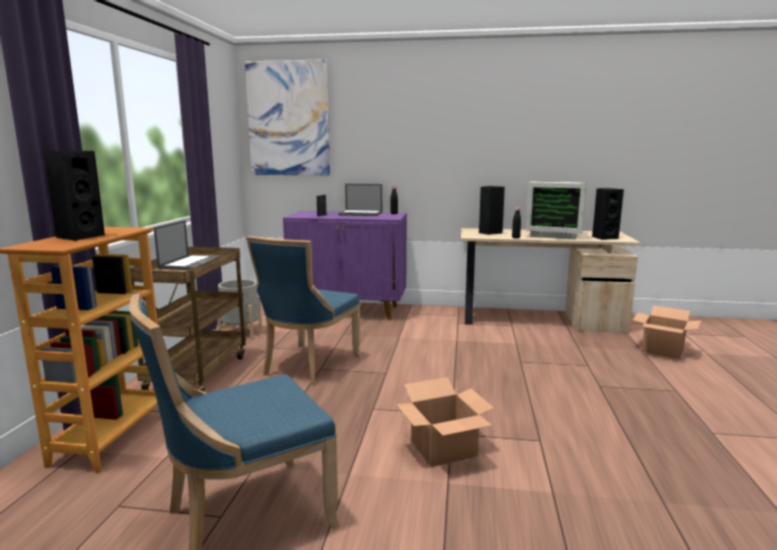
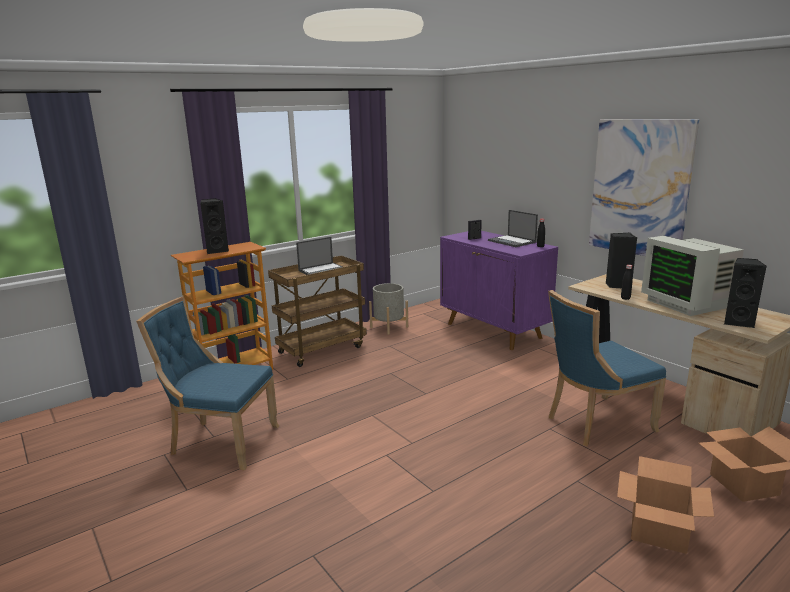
camera: 45 degrees right, 5 degrees up
(288, 119) = (474, 144): picture -> picture (639, 188)
(308, 366) = (386, 368): blue chair -> blue chair (595, 423)
(444, 448) = (364, 461): cardboard box -> cardboard box (659, 530)

